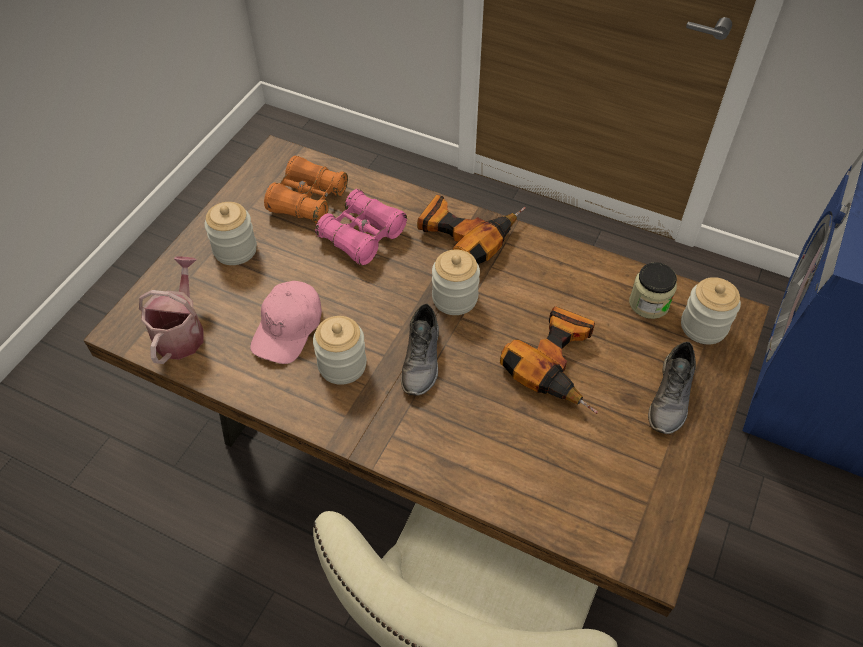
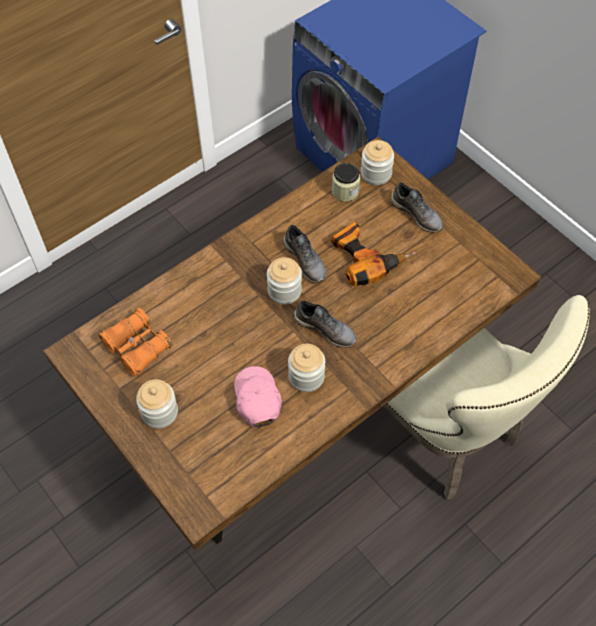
camera: 65 degrees left, 5 degrees up
(181, 331) = (222, 471): watering can -> none
(288, 328) = (257, 399): pink cap -> pink cap turned 150 degrees counterclockwise
(362, 236) = (195, 324): pink binoculars -> none
(466, 232) = (230, 261): power drill -> none
(513, 302) = (305, 260): none -> grey shoe

